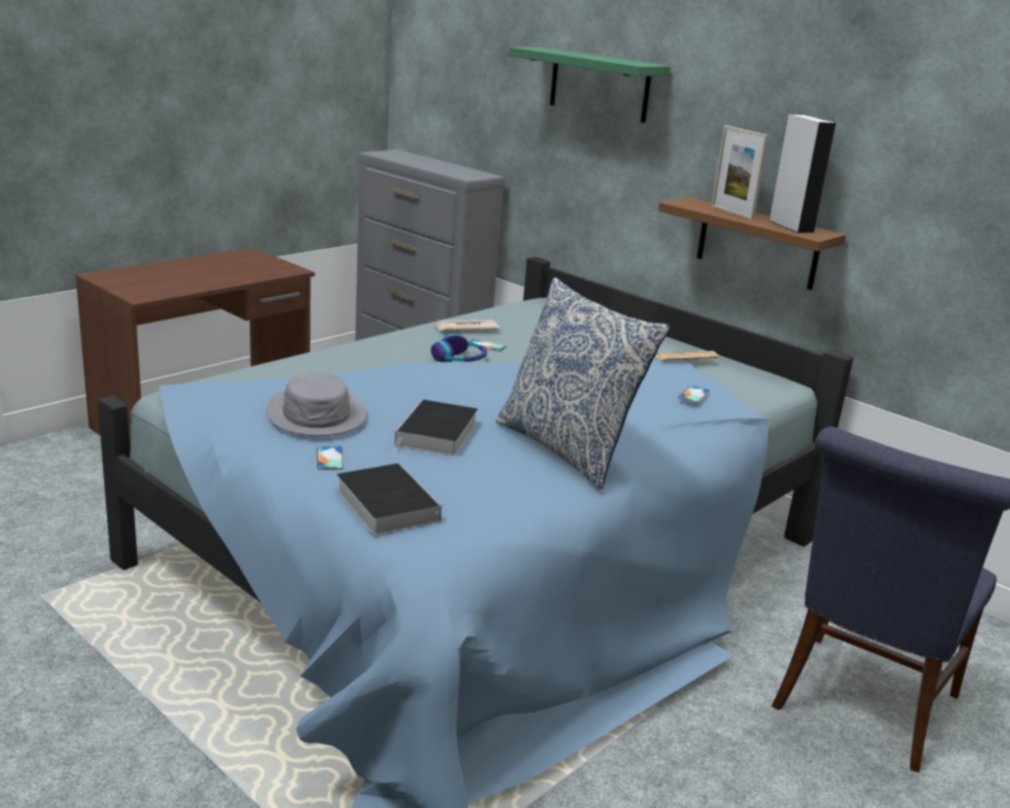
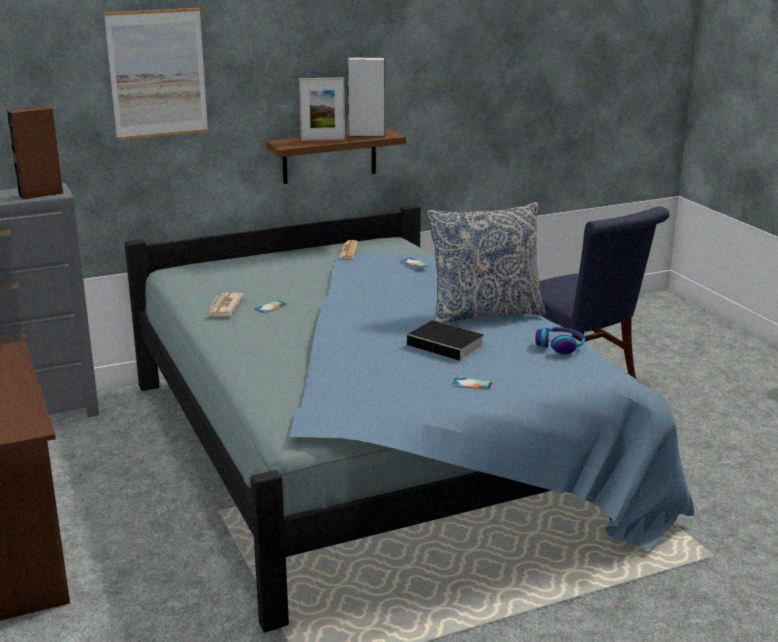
camera: 65 degrees left, 0 degrees up
(317, 414) = (393, 379): grey hat -> none
(384, 504) = (546, 375): book -> none
(459, 359) = (294, 320): headphones -> headphones (560, 346)
(460, 173) = (41, 194): none -> brown speaker
(599, 85) = (157, 74): green shelf -> picture

